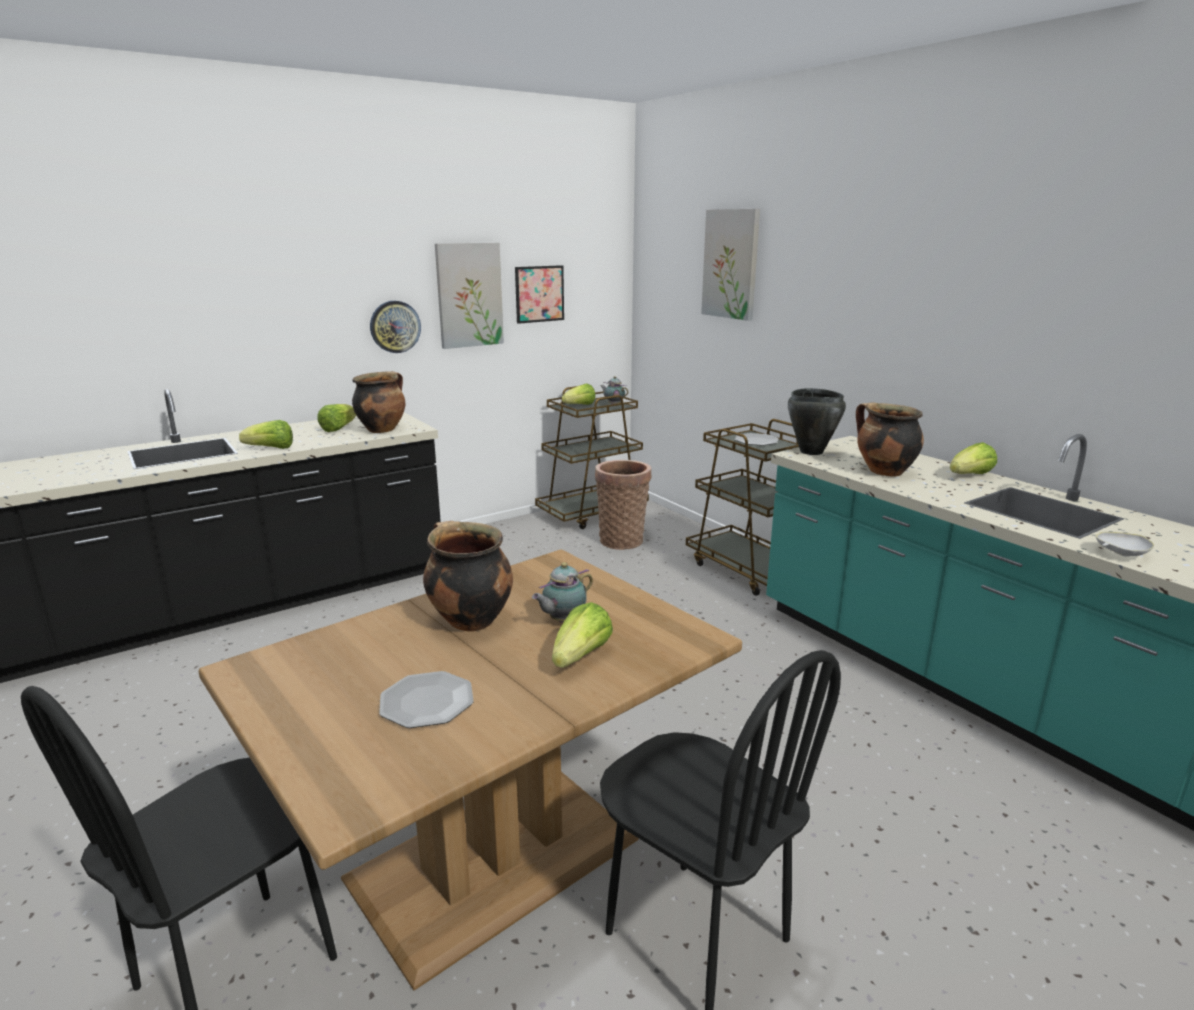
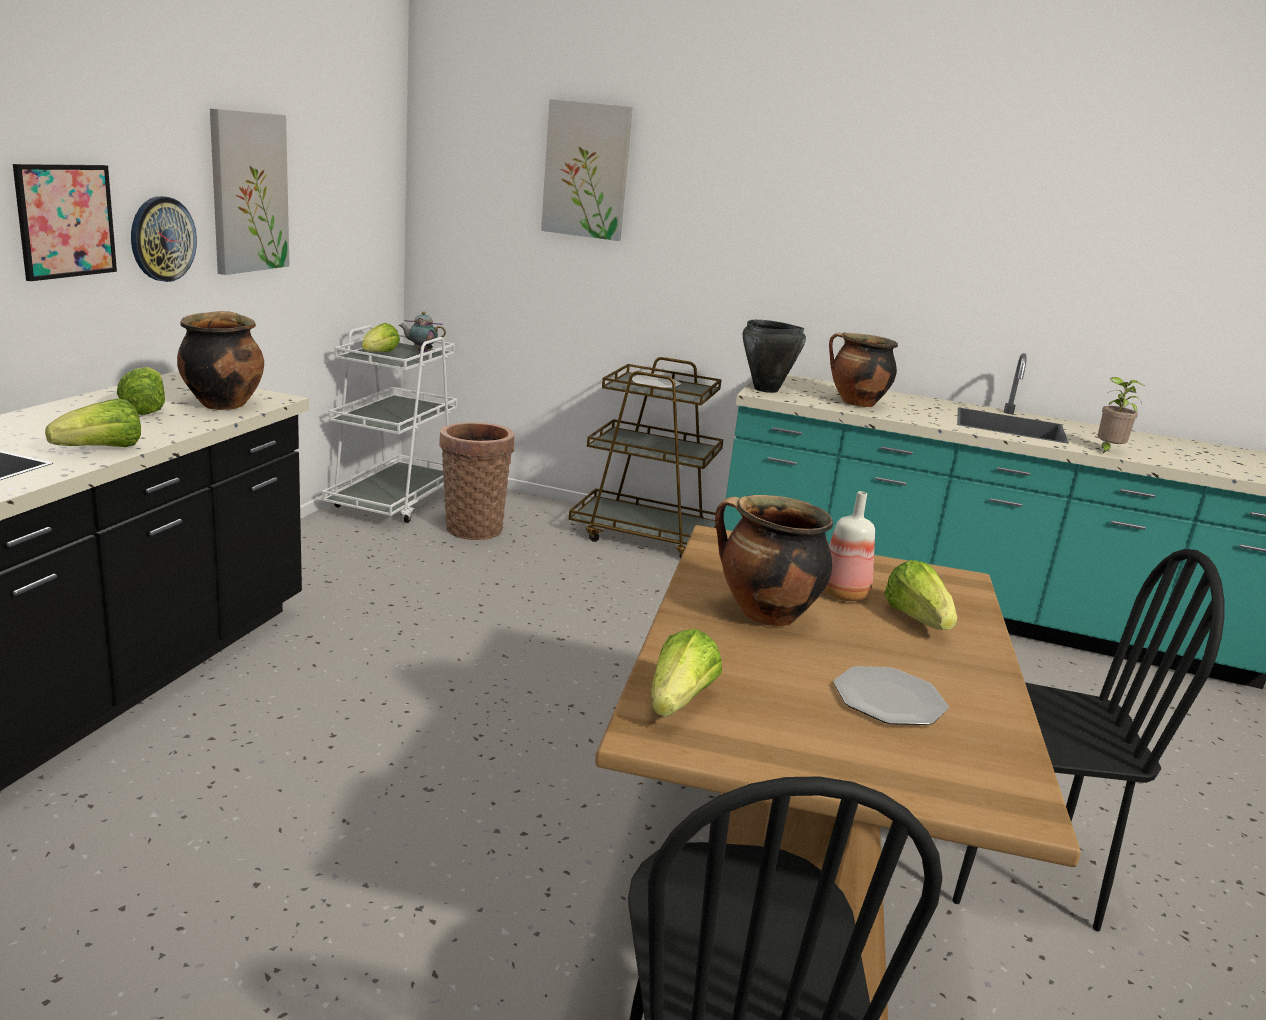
camera: 40 degrees left, 0 degrees up
(539, 294) = (321, 194): picture -> picture (66, 221)
(563, 621) = (841, 593): teapot -> bottle
(592, 513) = (394, 501): brown cart -> white cart
(970, 476) = (917, 400): lettuce -> lettuce (679, 702)
(1121, 554) = (1107, 451): white bowl -> potted plant

